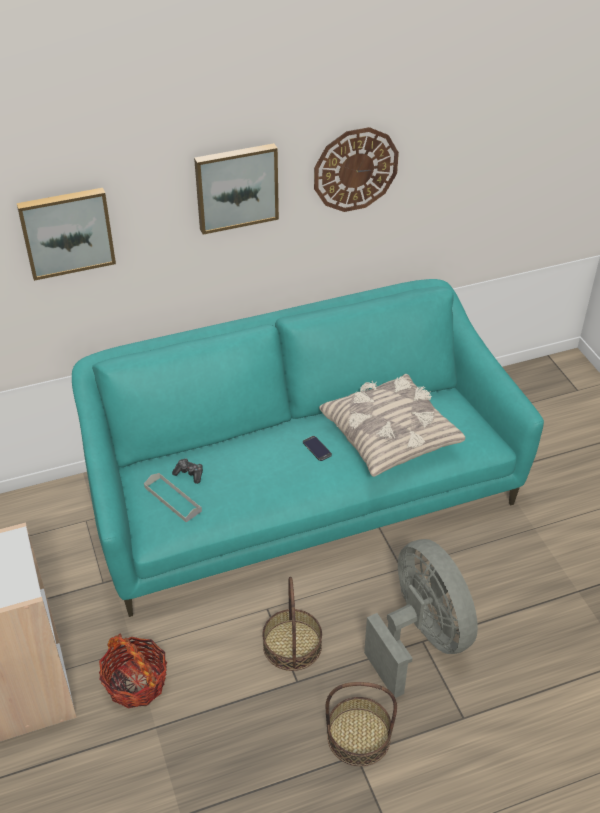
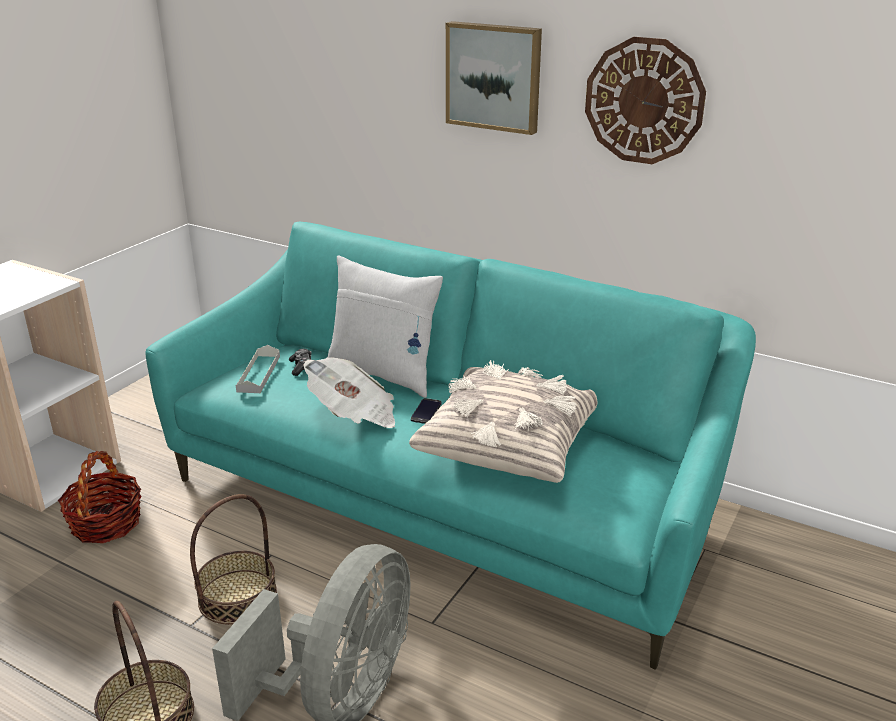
camera: 50 degrees right, 15 degrees down
(67, 231) = (327, 74): picture -> none
(248, 443) = (382, 376): none -> grey pillow
(285, 481) = (354, 414): none -> newspaper

